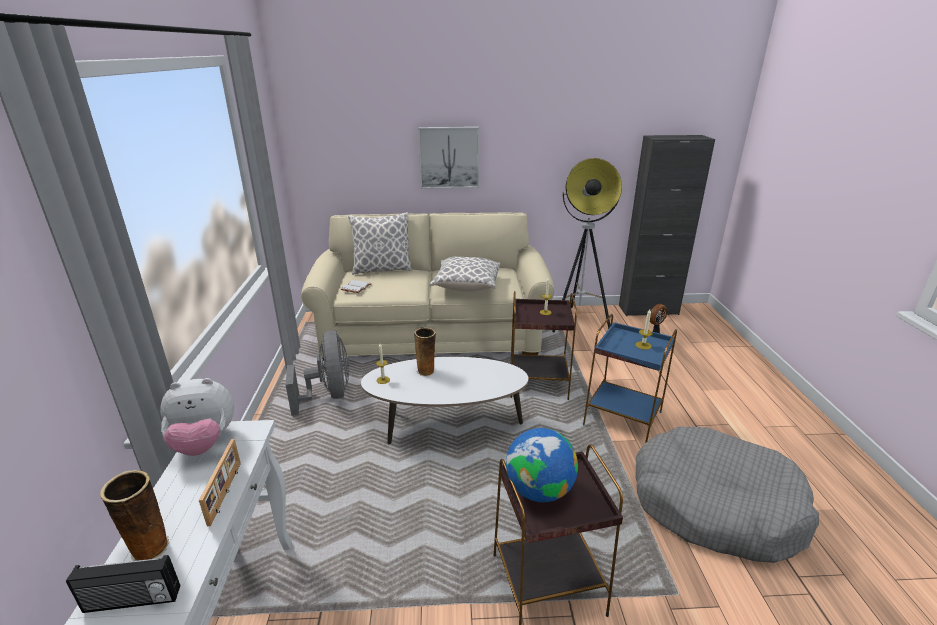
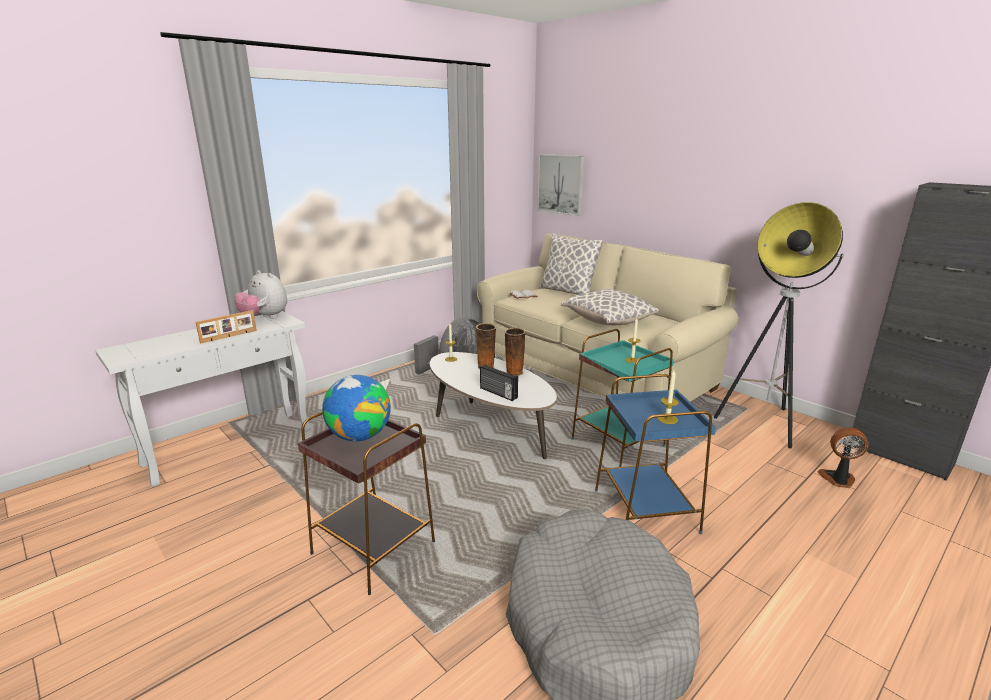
camera: 50 degrees right, 5 degrees down
(132, 601) = (139, 349): radio -> radio (498, 393)
(150, 549) = (175, 339): vase -> vase (514, 373)
(449, 157) = (664, 191): picture -> picture (560, 184)
(537, 382) = (617, 442): brown side table -> turquoise side table

